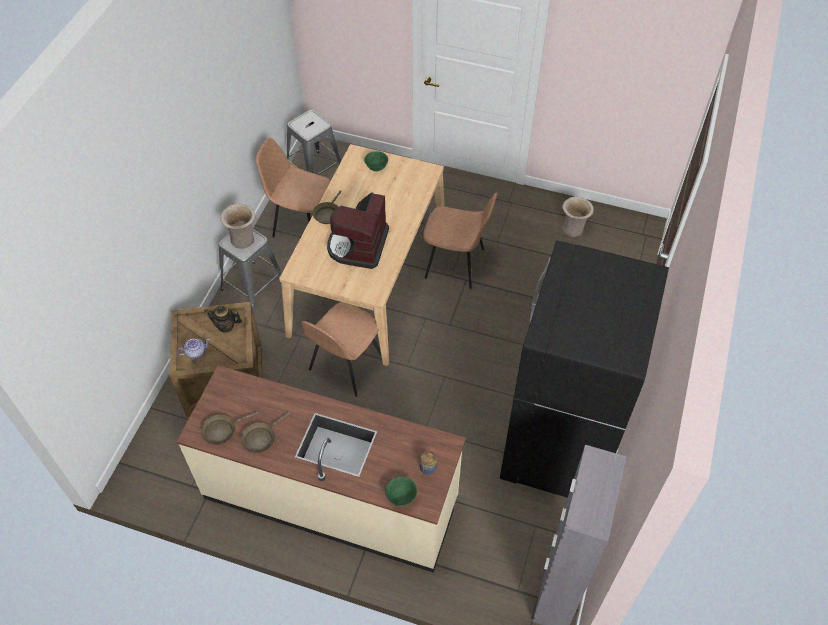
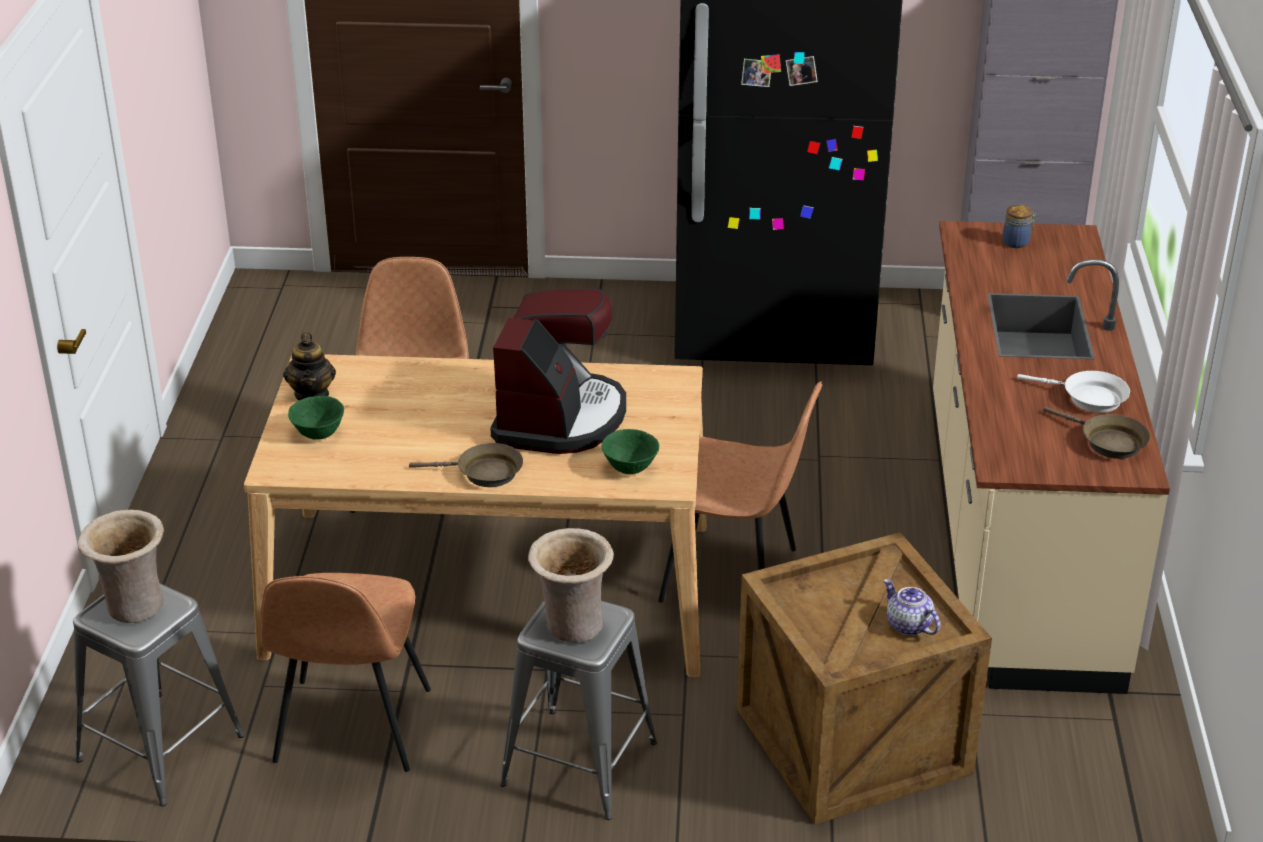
camera: 105 degrees left, 20 degrees down
(226, 326) = (817, 601): teapot -> teapot (312, 394)
(261, 438) = (1088, 398): brown frying pan -> white frying pan
(358, 245) = (559, 418): coffee machine -> coffee machine turned 75 degrees counterclockwise
(401, 497) = (1082, 256): green bowl -> green bowl (630, 469)
(573, 229) = (284, 358): beige vase -> beige vase (133, 606)

